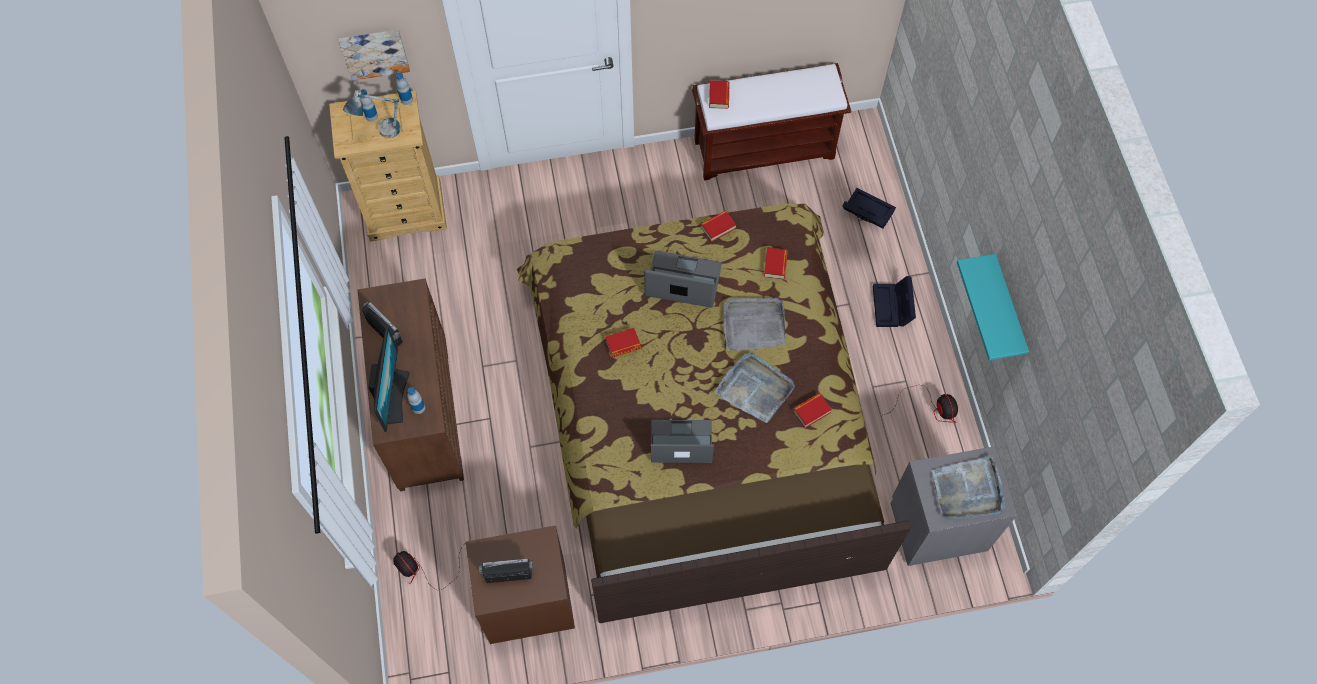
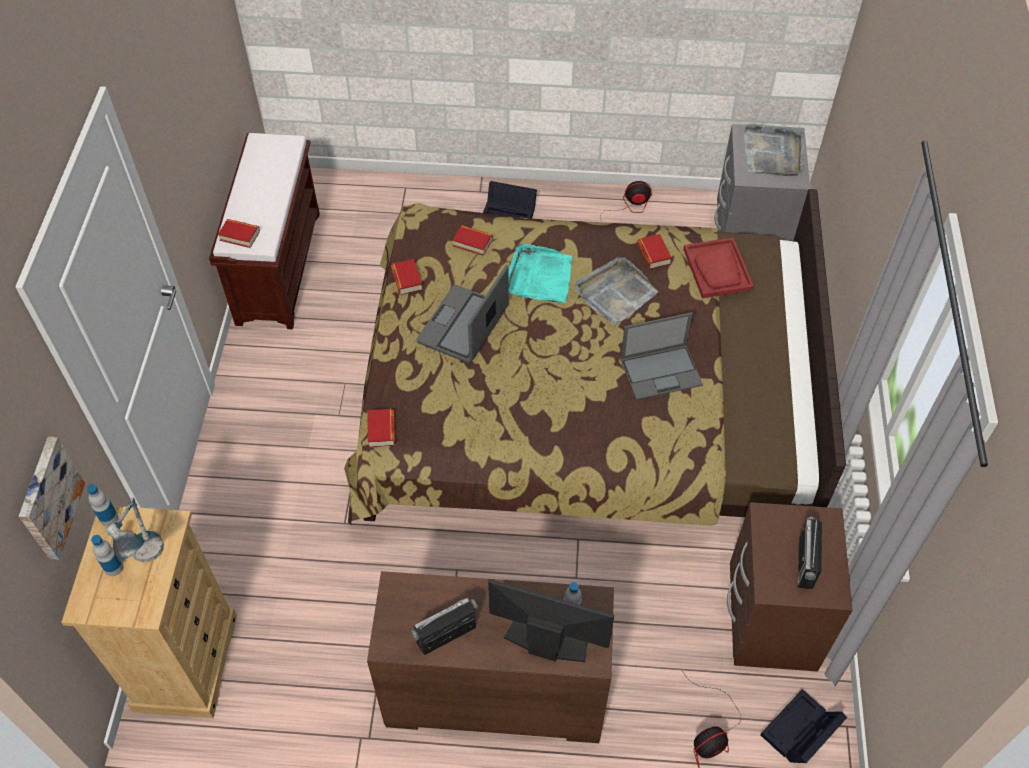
camera: 75 degrees left, 10 degrees down
(623, 344) = (525, 398): book -> book (381, 430)
(680, 442) = (661, 371): laptop -> laptop turned 120 degrees counterclockwise
(753, 325) = (539, 277): grey tray -> turquoise tray
(811, 469) = (717, 269): none -> red tray
(866, 212) = (394, 205): black storage box -> black storage box (799, 732)
(1007, 311) = (628, 43): turquoise shelf -> none

